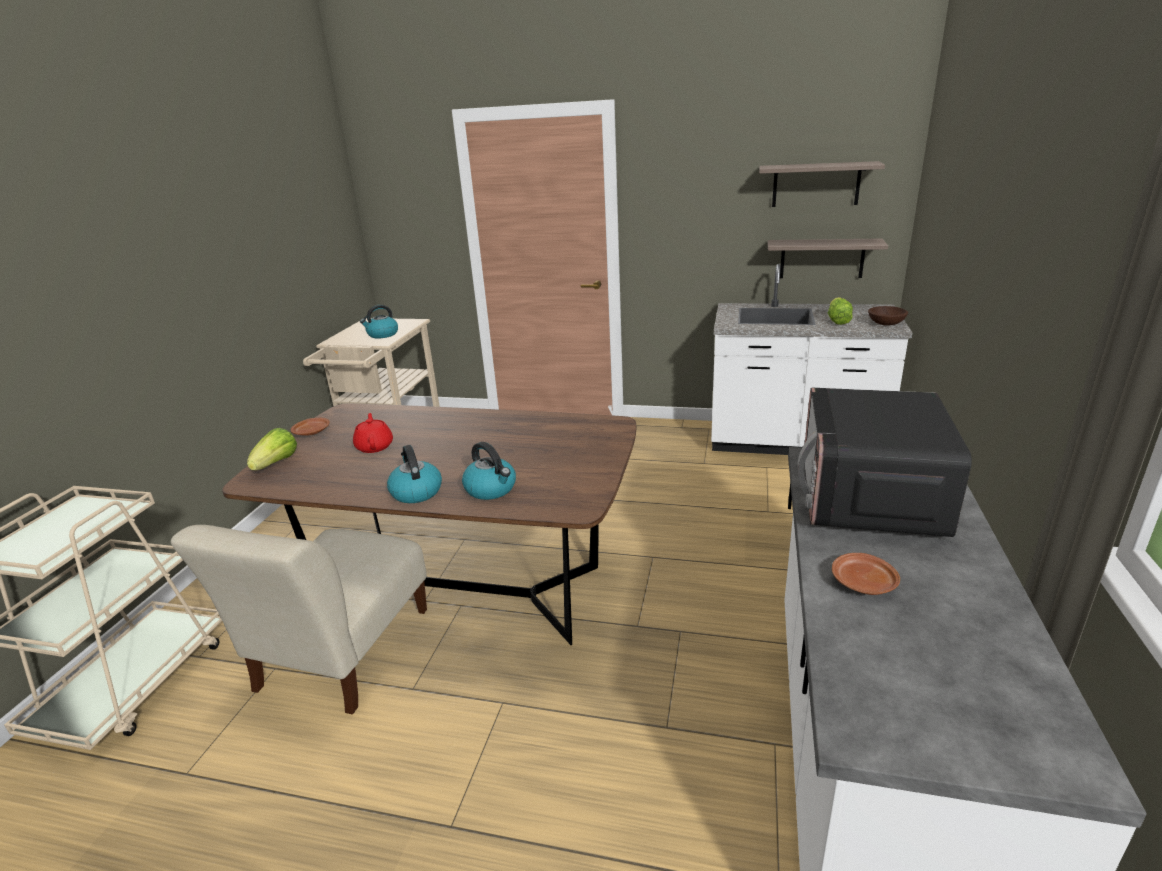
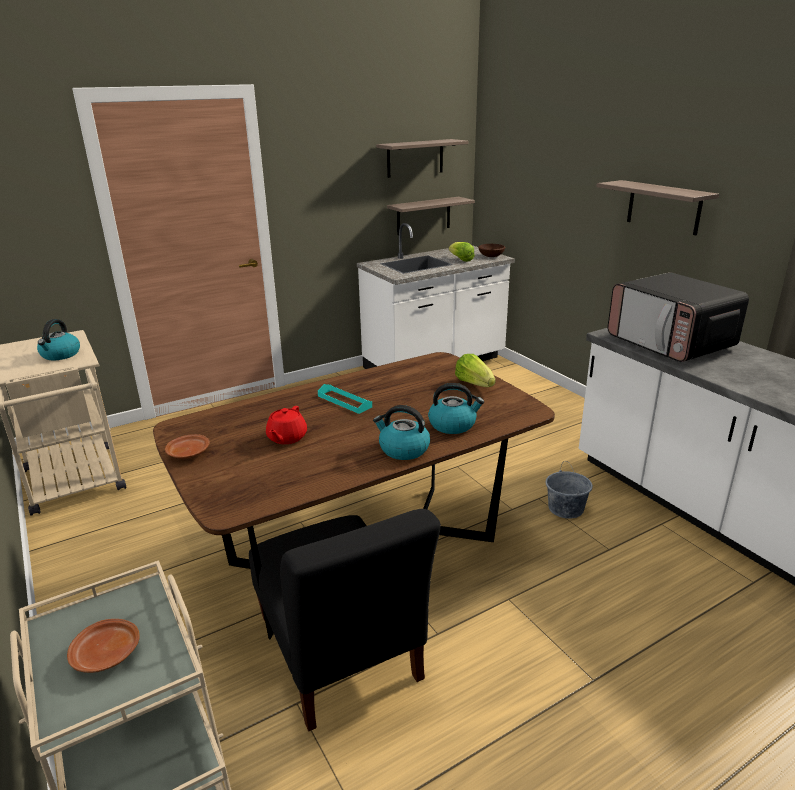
camera: 45 degrees left, 0 degrees up
(276, 463) = (217, 487): lettuce -> lettuce (474, 384)
(341, 654) = (340, 654): beige chair -> black chair
(375, 446) = (286, 438): red teapot -> red teapot turned 105 degrees counterclockwise
(465, 433) = (344, 401): none -> turquoise tray
(690, 658) = (566, 509): none -> grey bucket
(863, 584) = (744, 378): brown plate -> brown plate (107, 654)
(1019, 289) = (663, 207): none -> shelf

